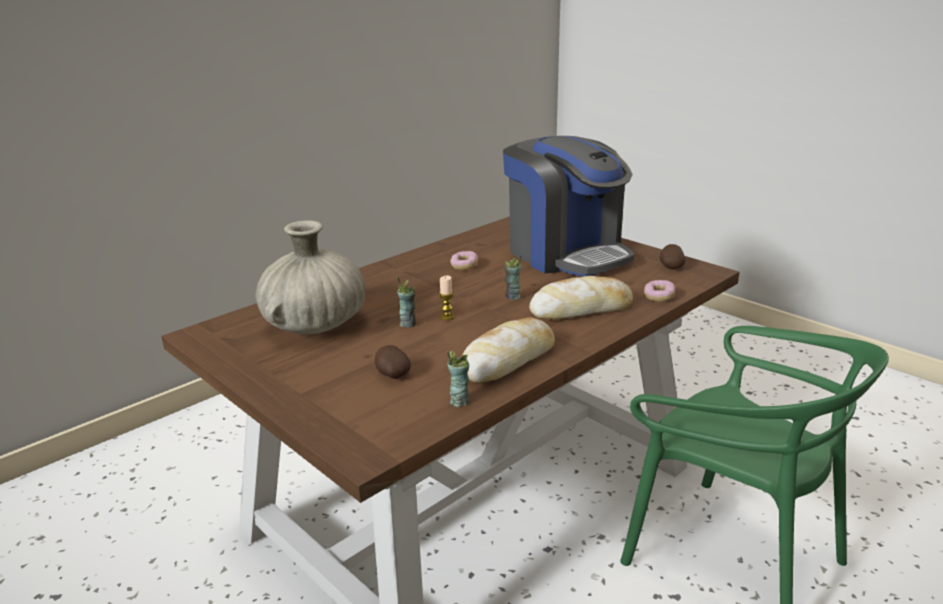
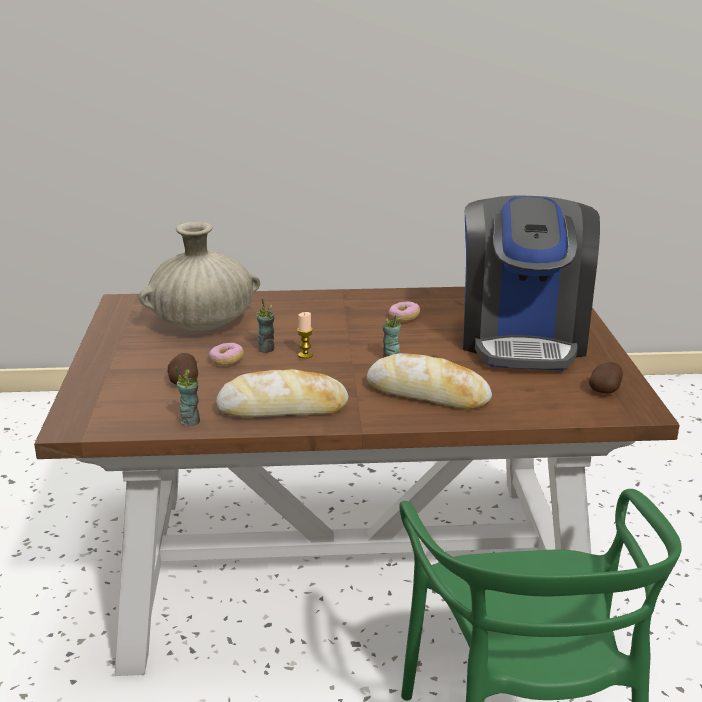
camera: 40 degrees right, 0 degrees up
(659, 297) = (527, 413): donut -> donut (226, 361)

